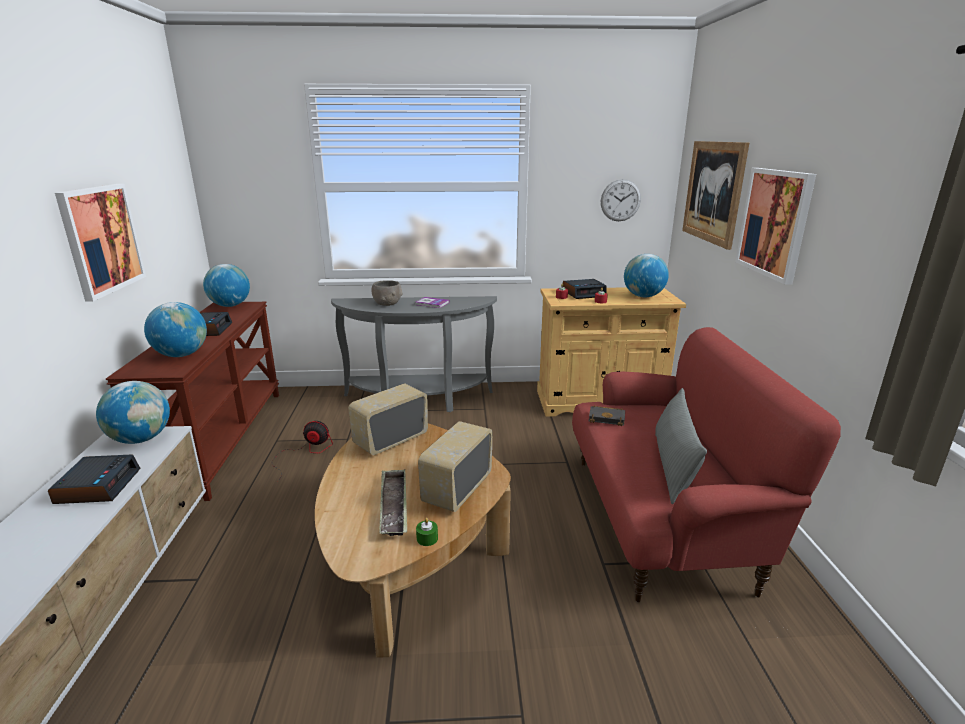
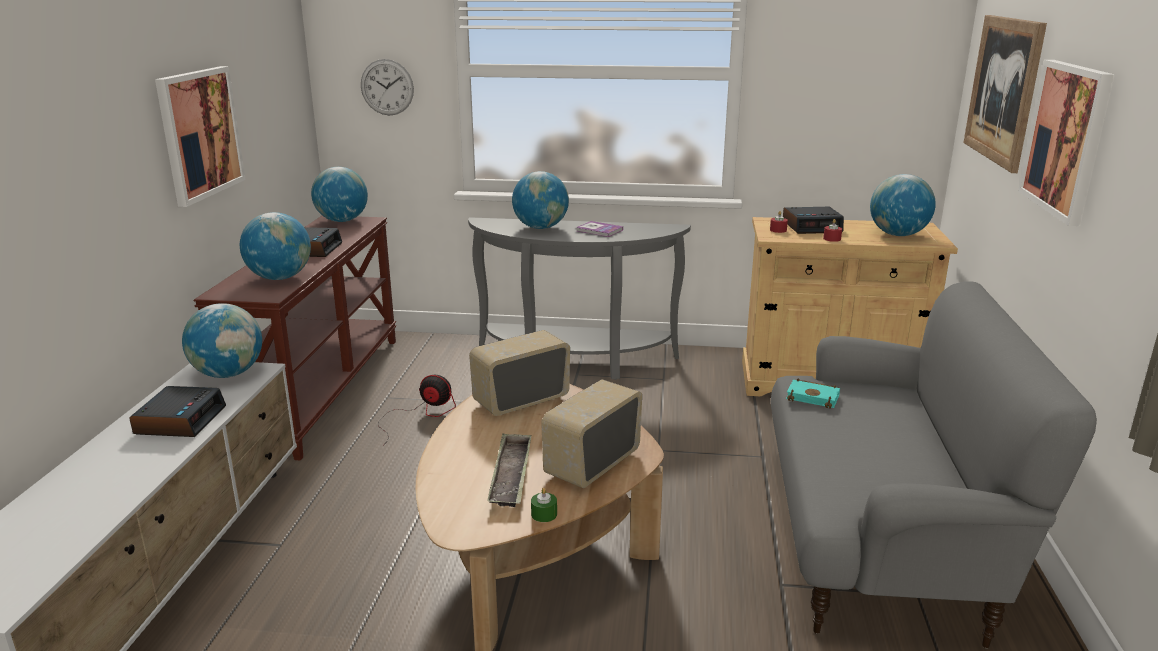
camera: 10 degrees right, 0 degrees up
(387, 303) = (540, 228): grey bowl -> globe
(607, 418) = (814, 397): black book -> turquoise book
(620, 200) = (877, 96): wall clock -> wall clock (387, 87)
(661, 519) = (877, 540): red sofa -> grey sofa
(673, 467) = (886, 464): grey pillow -> none

